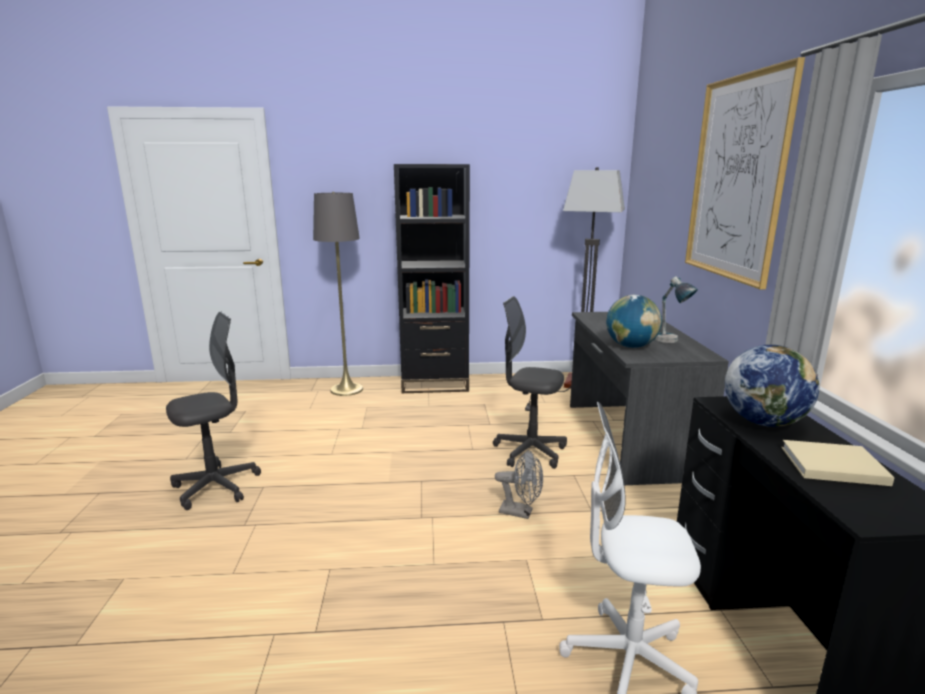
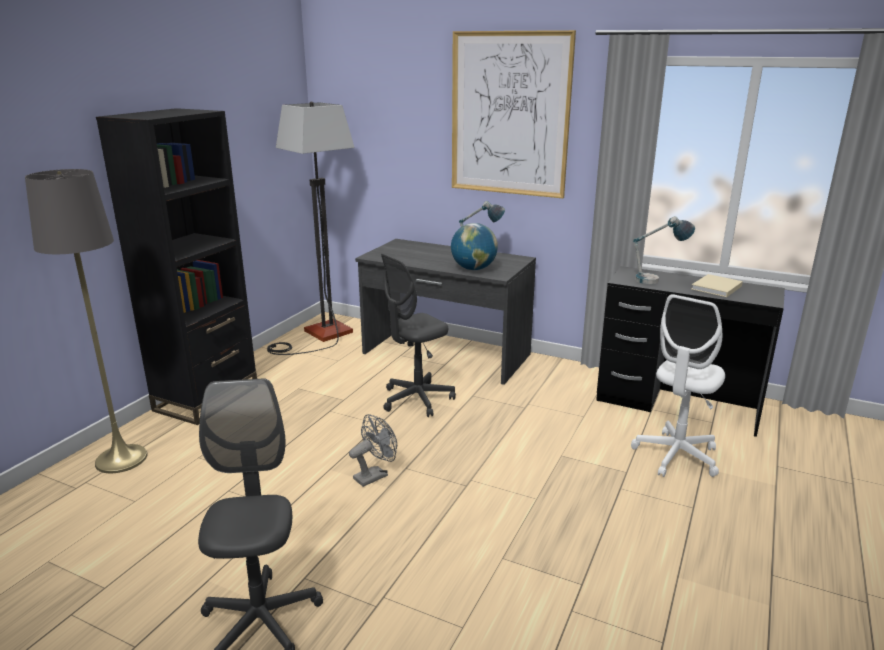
camera: 60 degrees left, 5 degrees up
(521, 512) = (502, 436): grey fan -> grey fan (375, 475)
(763, 422) = (657, 281): globe -> table lamp

